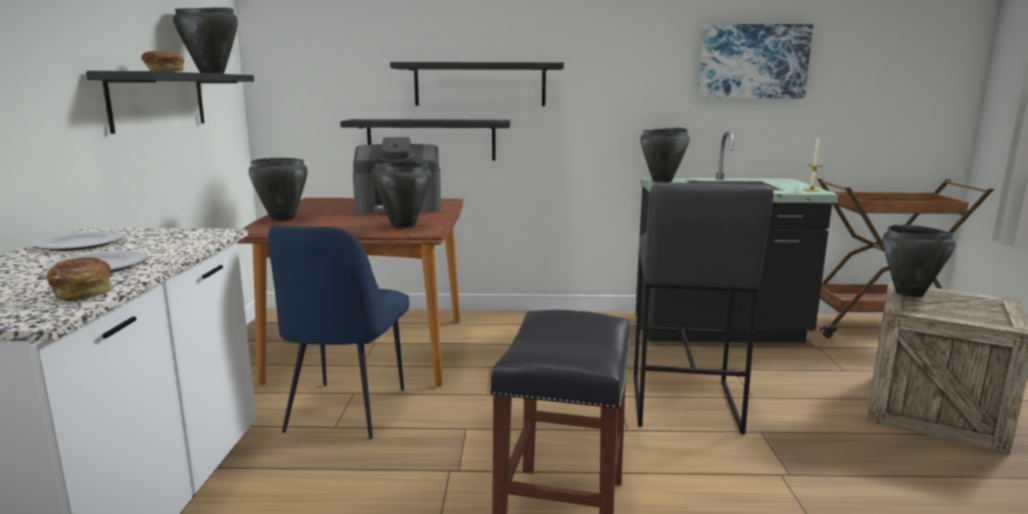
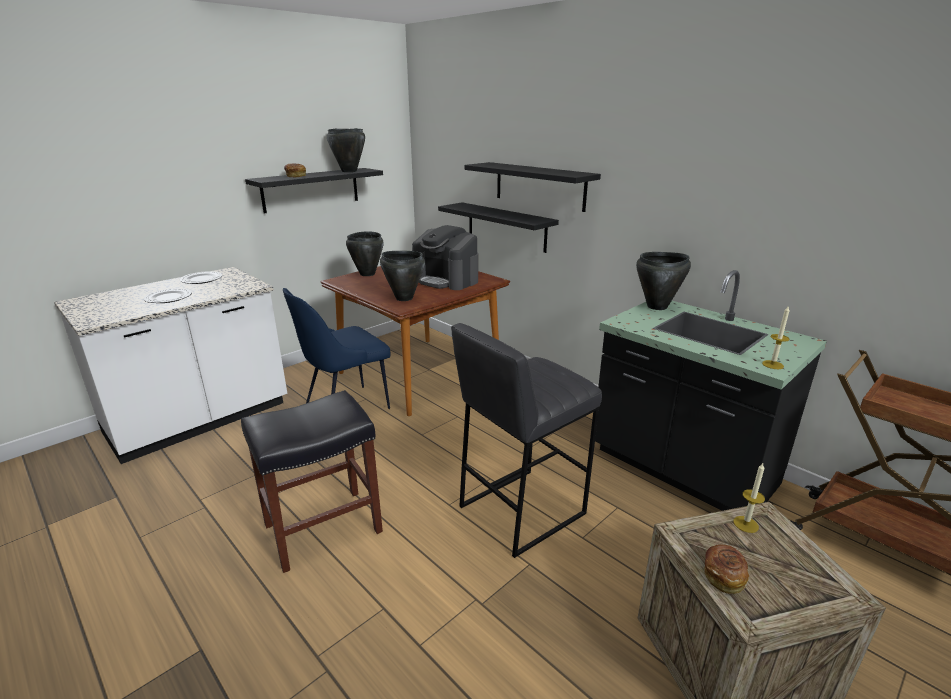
camera: 45 degrees right, 10 degrees up
(84, 292) = (127, 313): bread -> bread (723, 576)
(753, 61) = (800, 191): picture -> none
(909, 293) = (745, 524): black cooking pot -> candle

